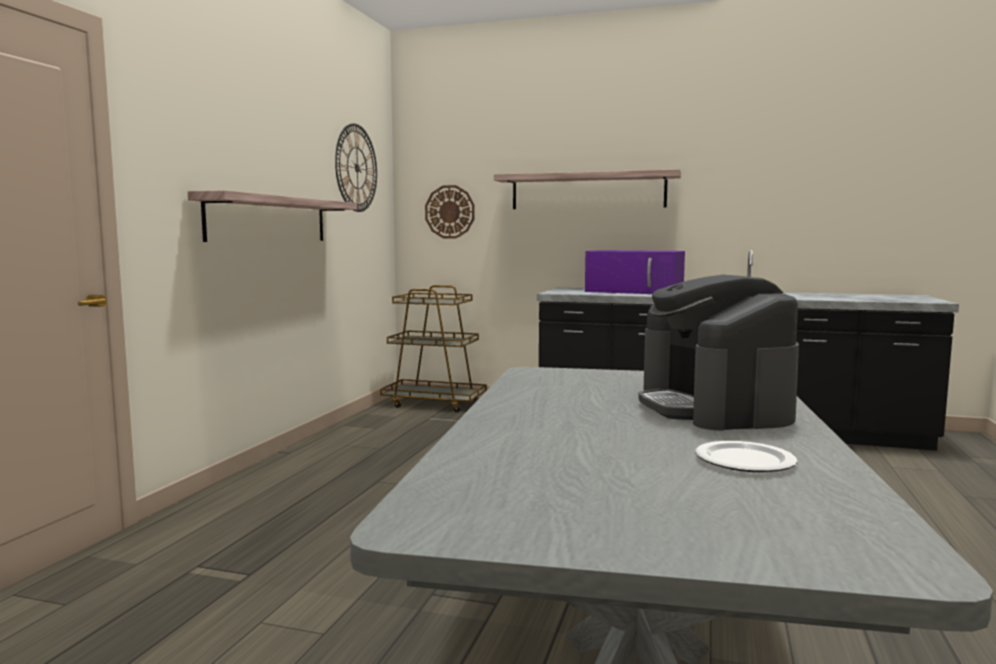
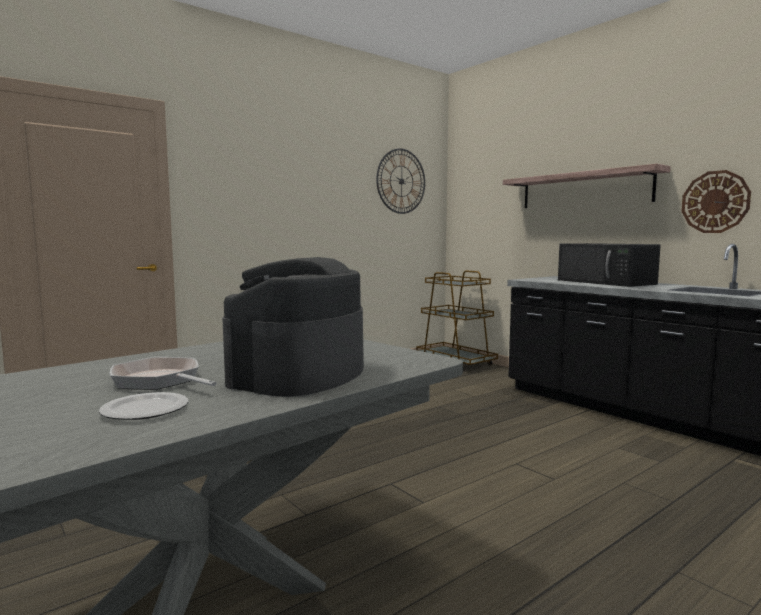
camera: 35 degrees right, 0 degrees up
(269, 219) = (304, 219): shelf -> none
(450, 212) = (481, 212): wall clock -> wall clock (715, 202)
(630, 438) = (160, 381): none -> frying pan
(635, 291) = (606, 282): purple microwave -> black microwave

